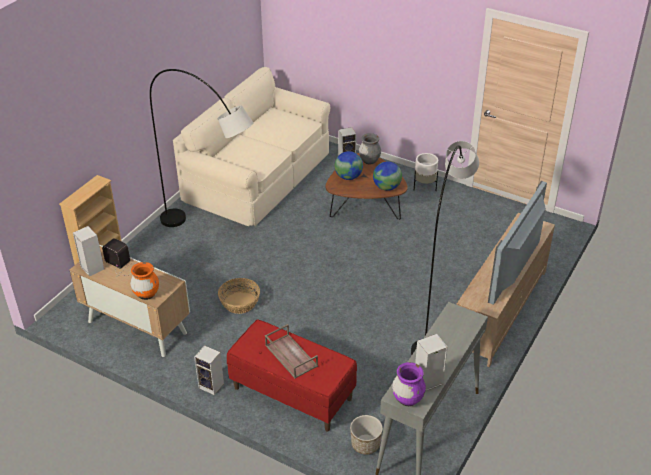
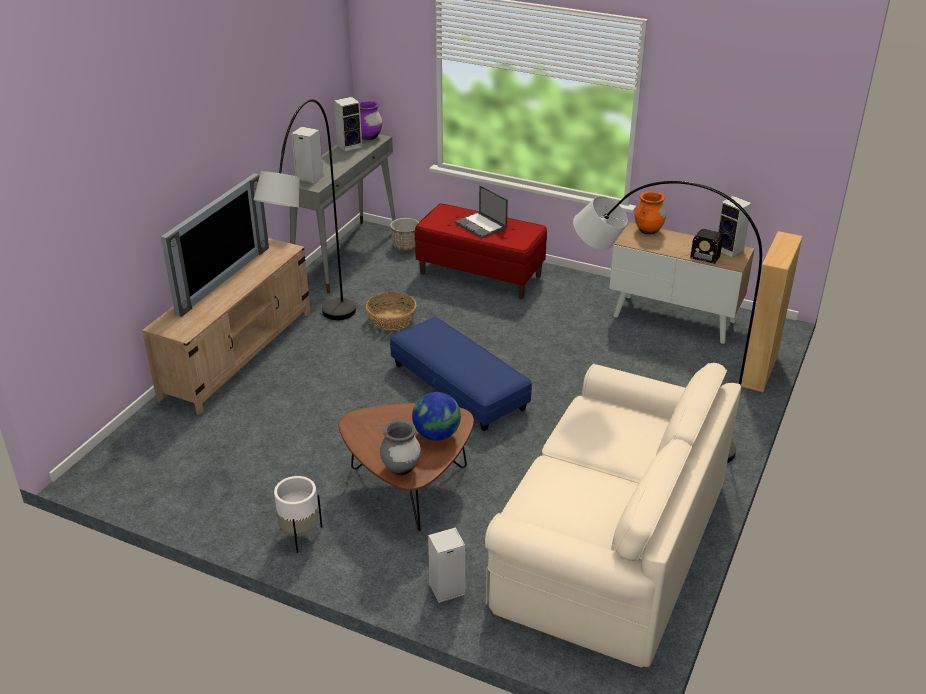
camera: 175 degrees right, 5 degrees down
(212, 385) = (563, 276): speaker -> speaker (308, 178)
(239, 303) = (564, 347): basket -> basket (391, 319)
(290, 356) = (481, 225): brown tray -> laptop
(328, 272) = (458, 387): none -> blue ottoman
(386, 187) = (372, 419): globe -> none

